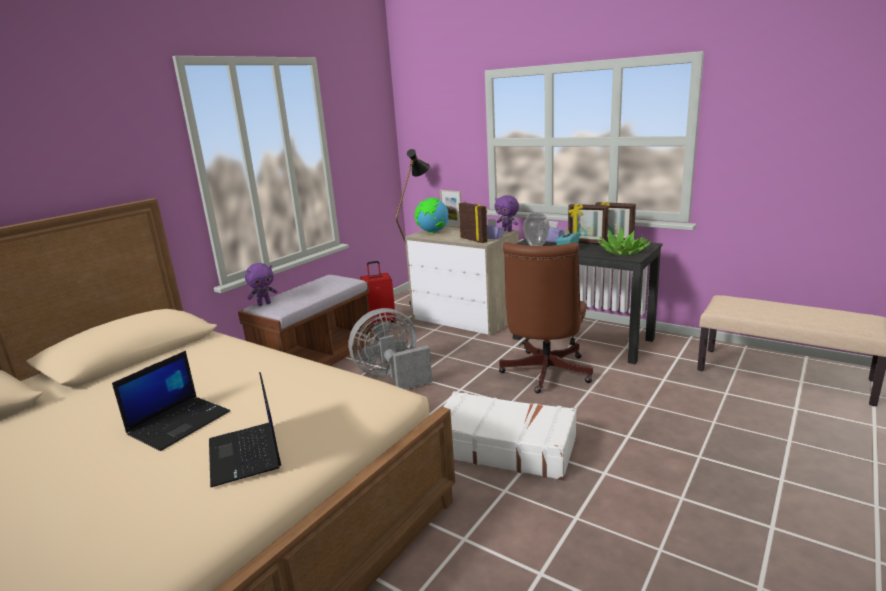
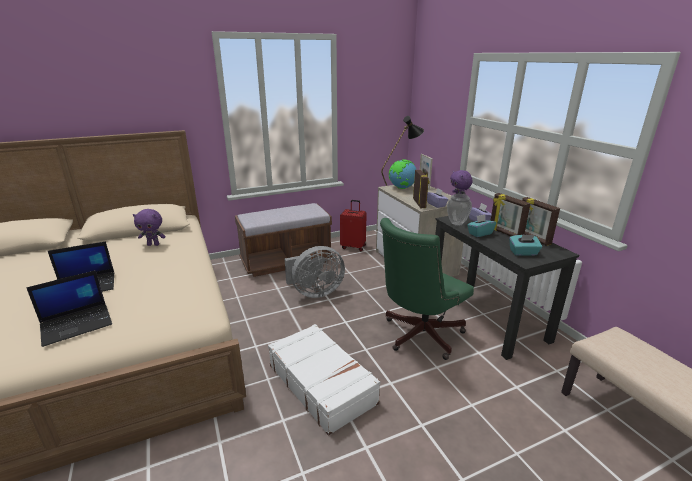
camera: 30 degrees right, 5 degrees up
(246, 454) = (77, 324): laptop -> laptop turned 135 degrees counterclockwise
(264, 304) = (249, 215): purple plush toy -> purple plush toy (153, 244)
(392, 376) = (315, 292): grey fan -> grey fan turned 150 degrees clockwise
(544, 374) = (418, 336): brown office chair -> green office chair
(623, 252) = (523, 253): potted plant -> turquoise tissue box

